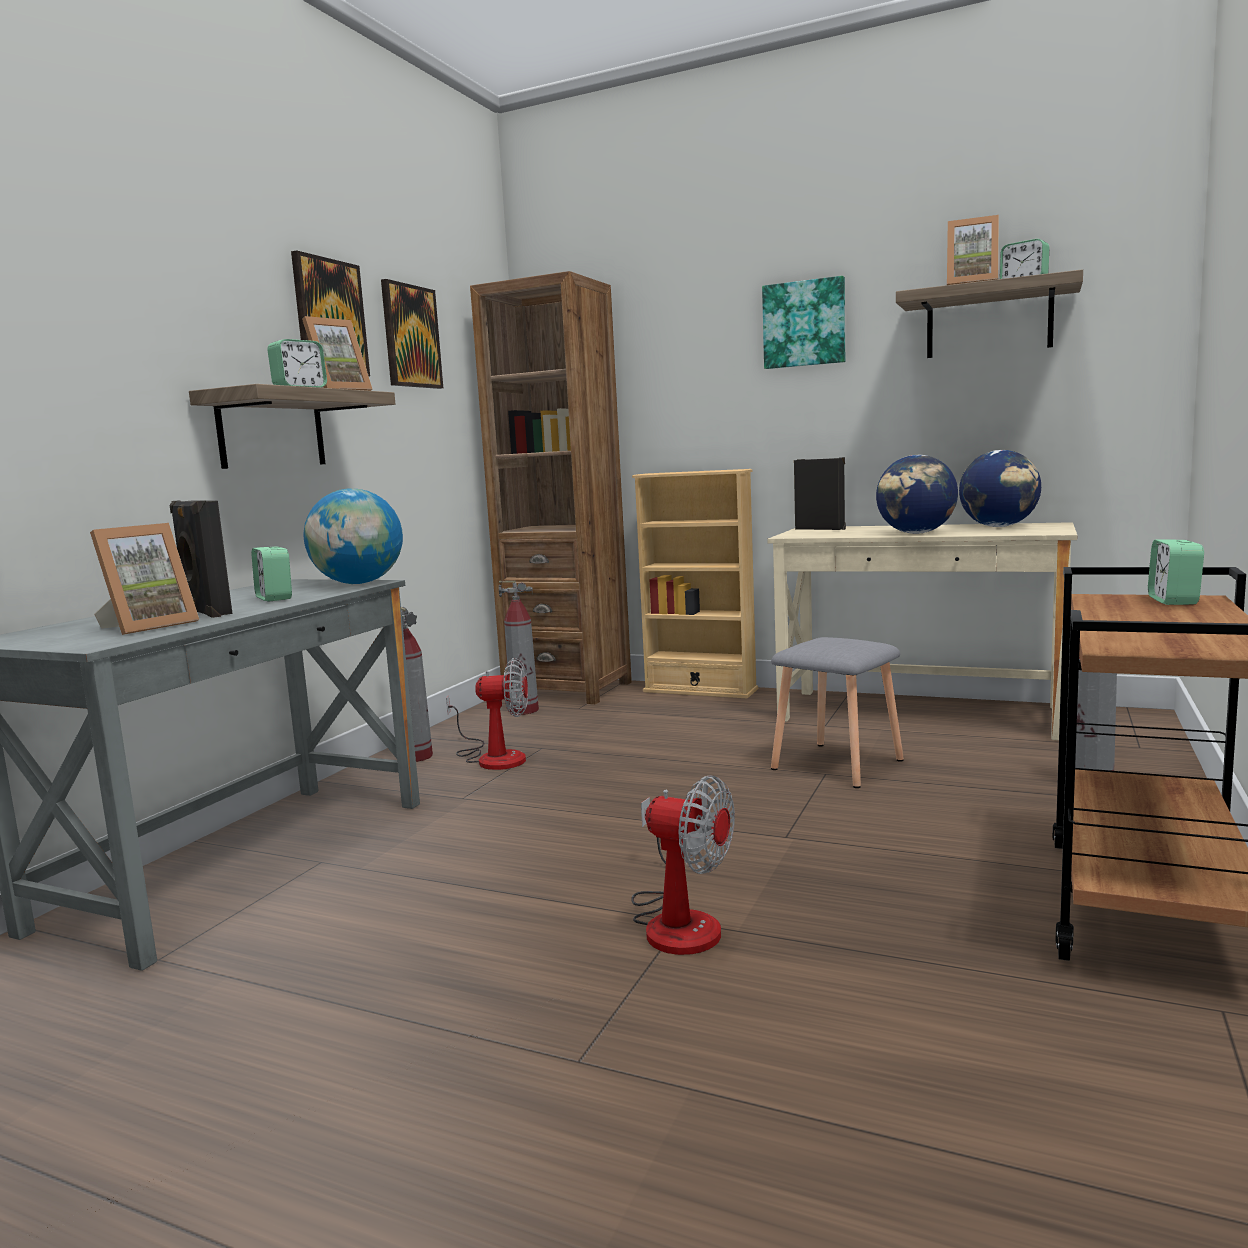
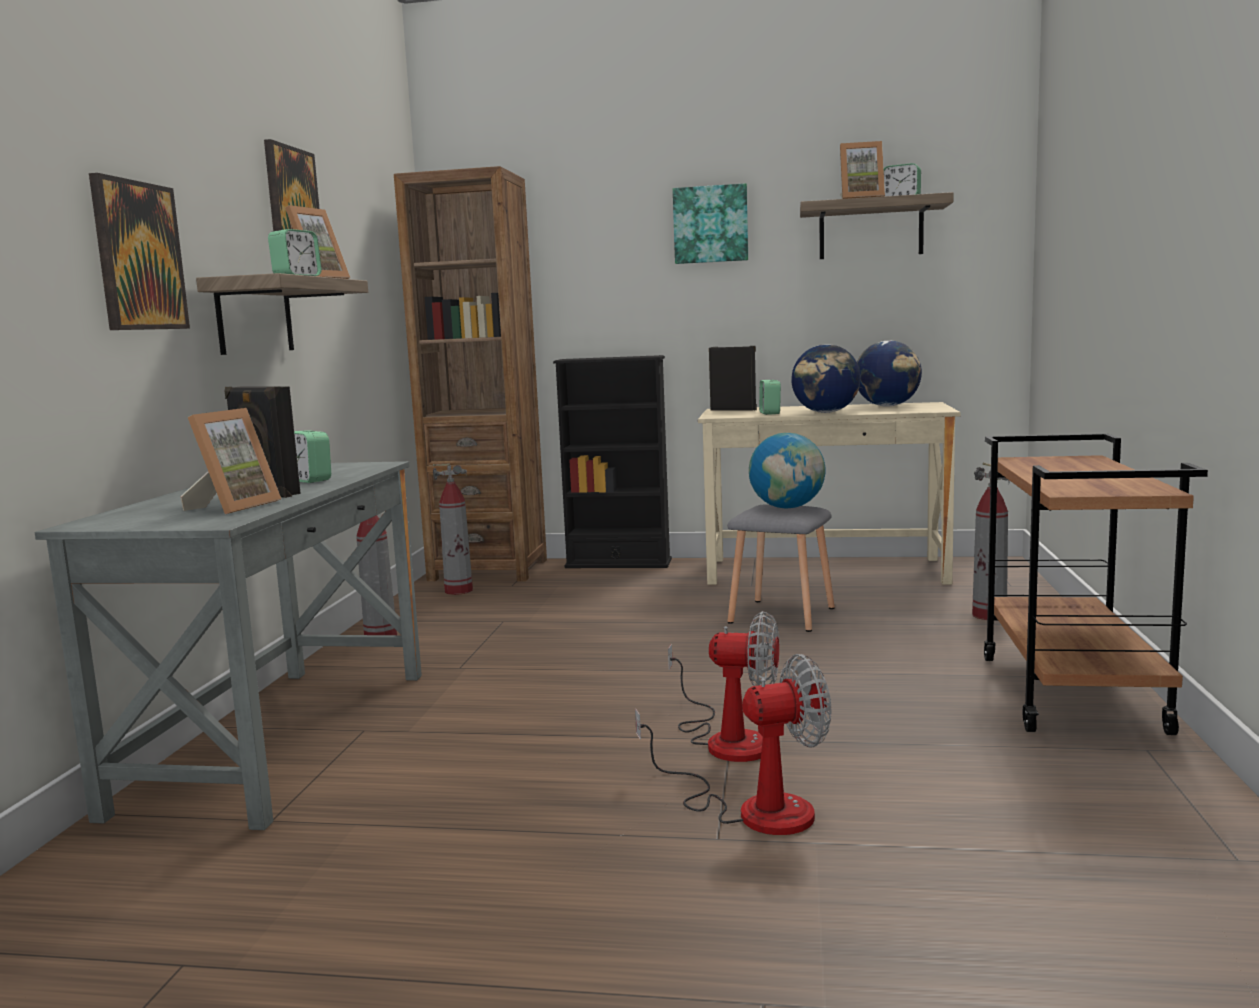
camera: 15 degrees left, 0 degrees up
(359, 583) = (368, 465): globe -> globe (787, 507)
(410, 336) = (349, 223): picture -> picture (138, 256)
(493, 757) = (461, 632): fan -> fan (752, 808)
(700, 690) = (618, 563): beige bookcase -> black bookcase
(1173, 601) = (1071, 460): alarm clock -> alarm clock (770, 413)

